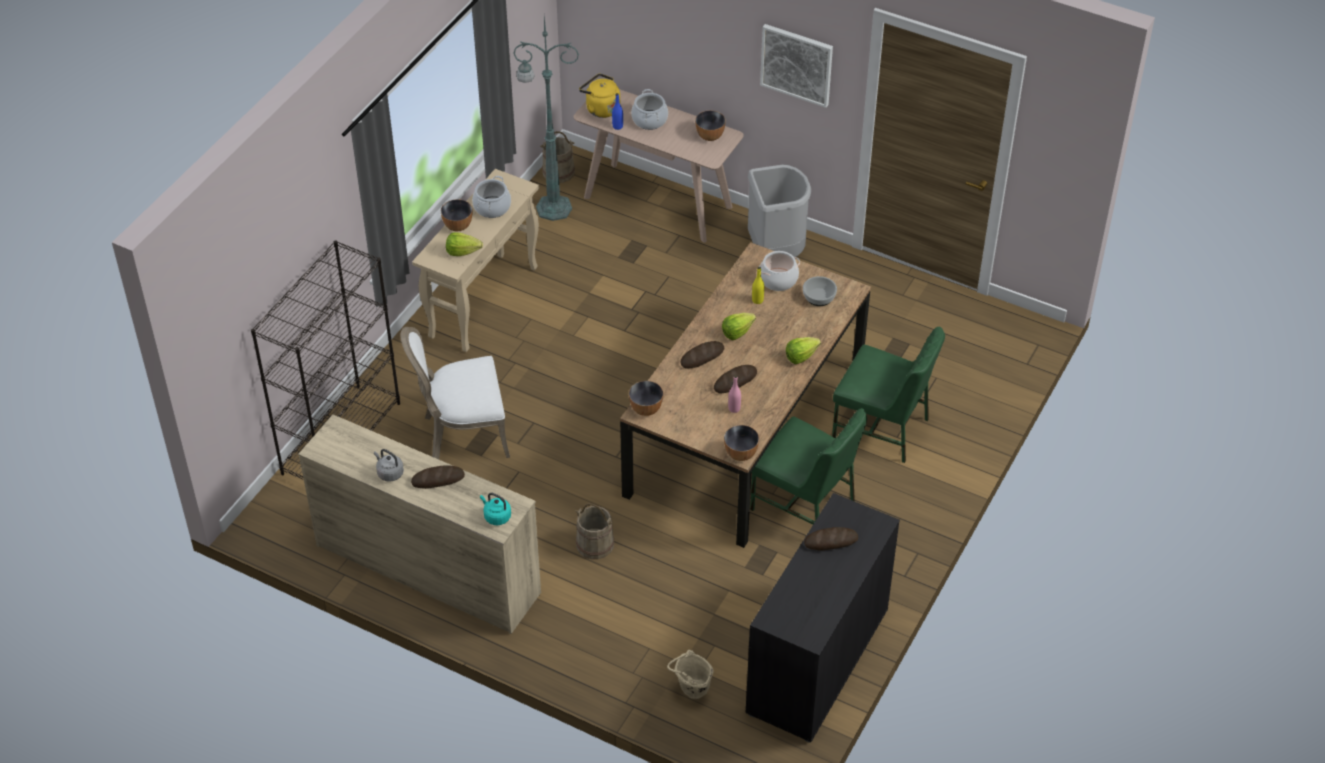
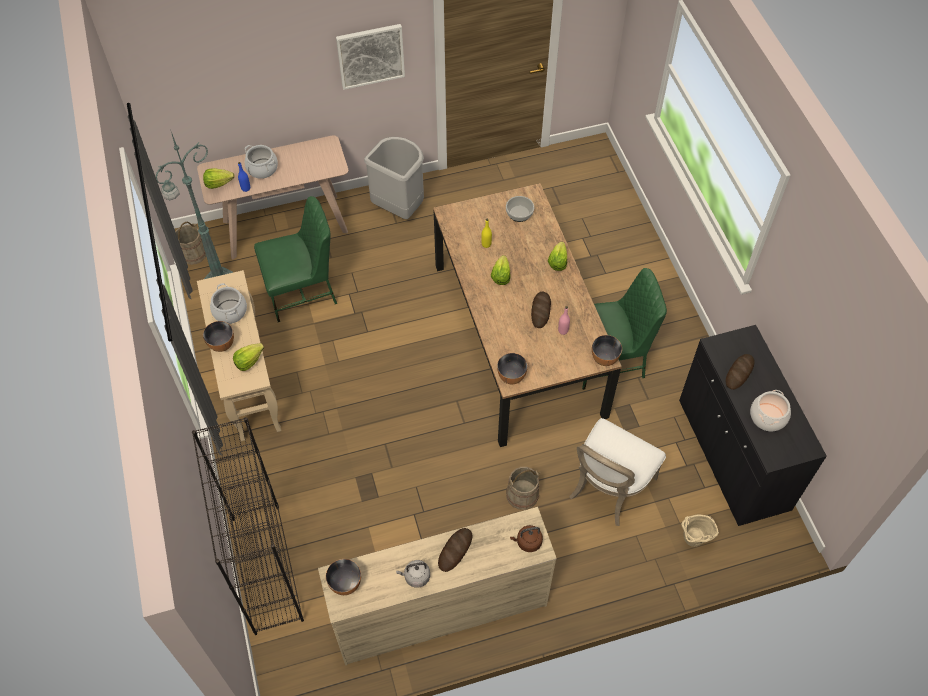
camera: 45 degrees left, 10 degrees up
(462, 434) = (347, 492): white chair -> white chair (608, 488)
(496, 516) = (527, 542): turquoise kettle -> brown kettle
(601, 108) = (218, 183): yellow kettle -> lettuce
(702, 357) = (500, 310): bread -> none
(709, 136) = (316, 152): bowl -> bowl (345, 584)
(778, 279) = (481, 220): cooking pot -> cooking pot (767, 416)
(882, 429) = (592, 274): green chair -> green chair (302, 291)

